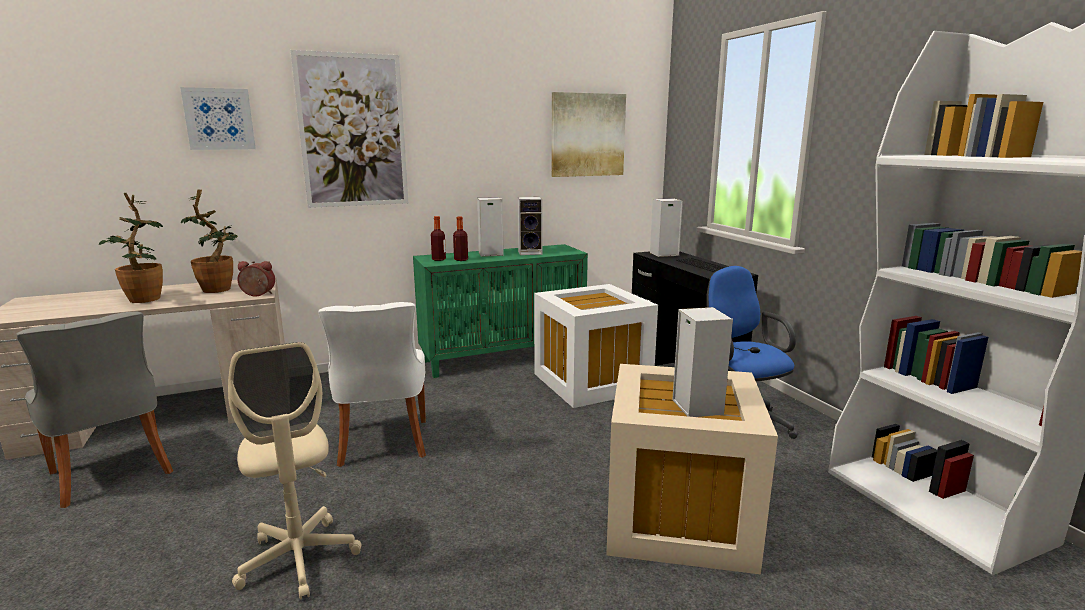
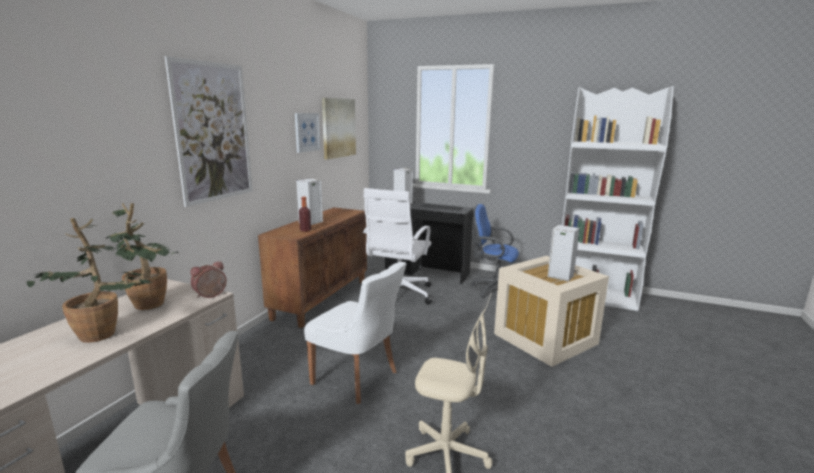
camera: 45 degrees left, 0 degrees up
(219, 119) = (105, 126): picture -> picture (306, 132)
(439, 259) = (289, 233): bottle -> none
(503, 357) = (321, 299): green cabinet -> brown cabinet
(531, 252) = (333, 216): speaker -> none
(589, 382) = (397, 295): white storage box -> white office chair

